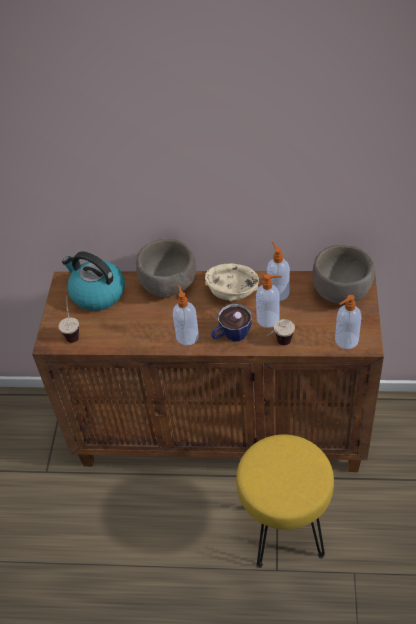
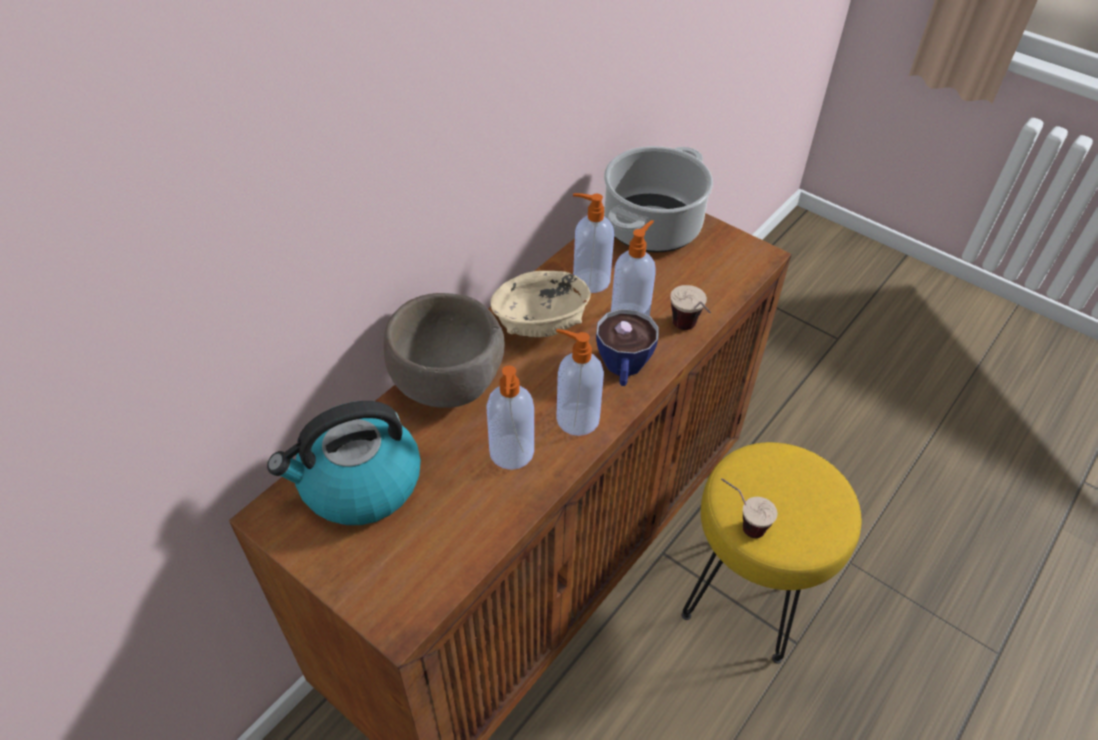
camera: 60 degrees left, 0 degrees up
(72, 331) = (409, 568): cup -> cup (740, 523)
(341, 293) = (652, 228): brown bowl -> cooking pot
(345, 341) = (737, 269): soap dispenser -> soap dispenser (511, 453)

